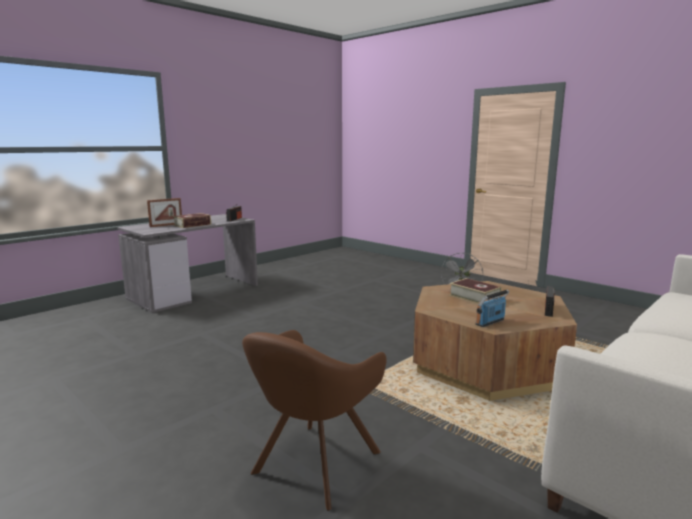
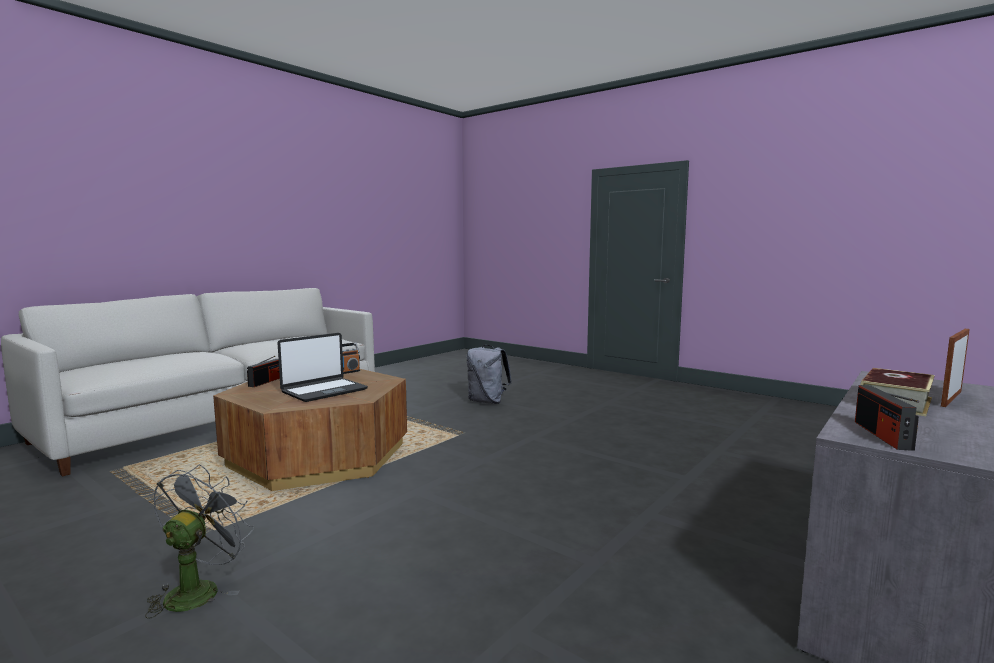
camera: 175 degrees right, 5 degrees down
(314, 466) = (487, 402): brown armchair -> grey backpack
(474, 297) = (324, 391): book -> laptop

